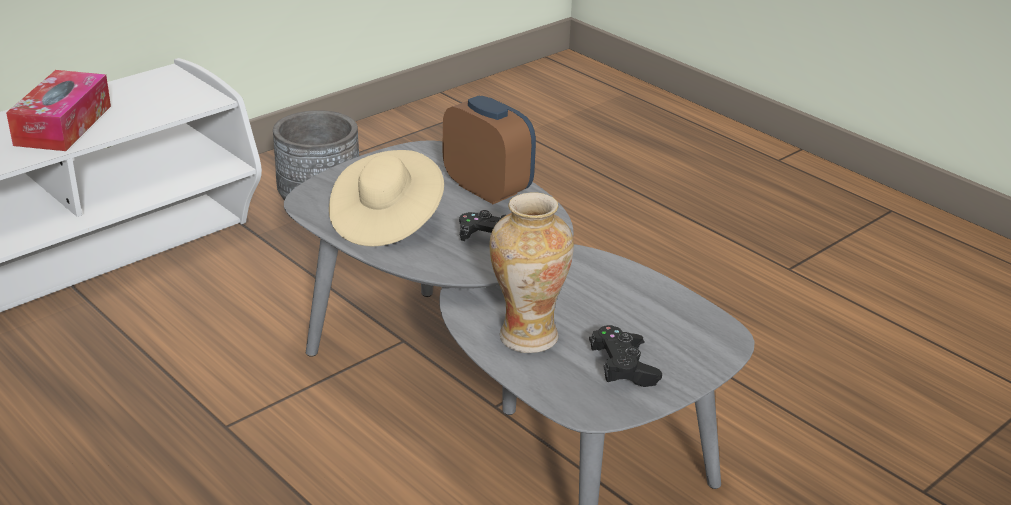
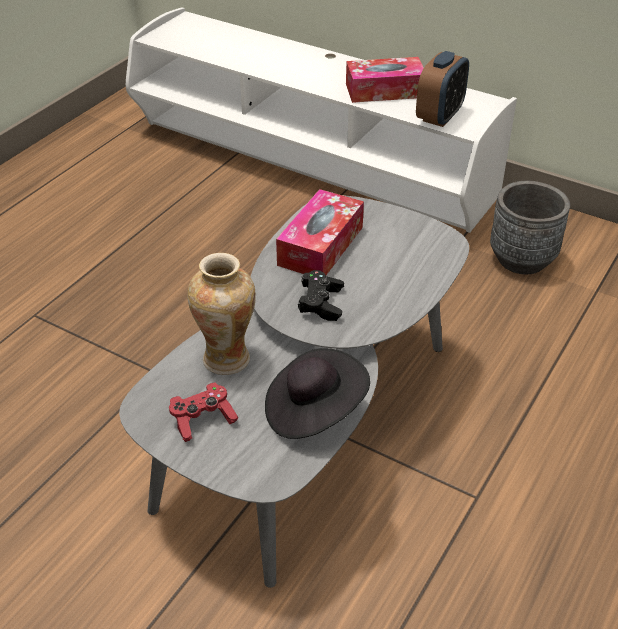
camera: 75 degrees right, 10 degrees up
(386, 221) = (320, 246): beige hat -> tissue box
(487, 189) = (400, 285): alarm clock -> alarm clock (439, 116)
(623, 368) = (202, 419): black game controller -> red game controller
(635, 294) = (313, 411): none -> black hat

